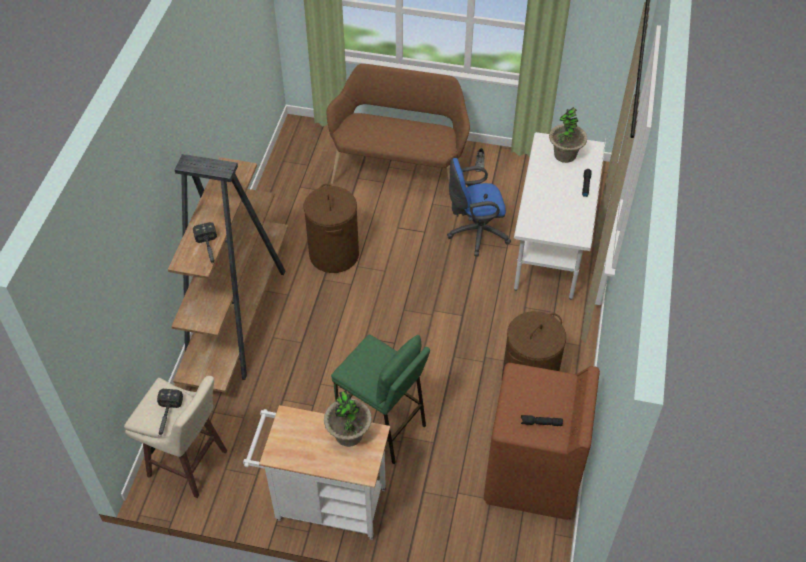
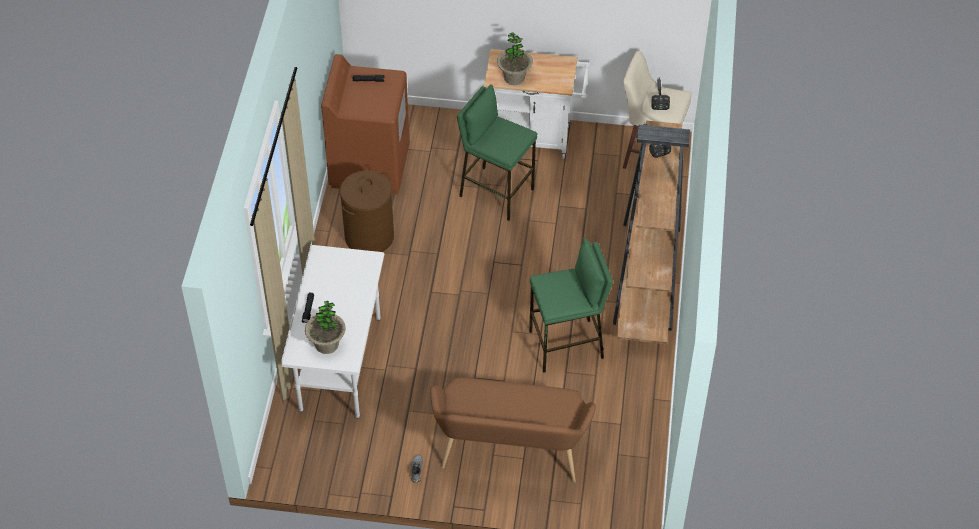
camera: 175 degrees right, 0 degrees up
(333, 254) = (567, 345): brown laundry basket -> green stool
(475, 233) = (420, 379): blue office chair -> none

